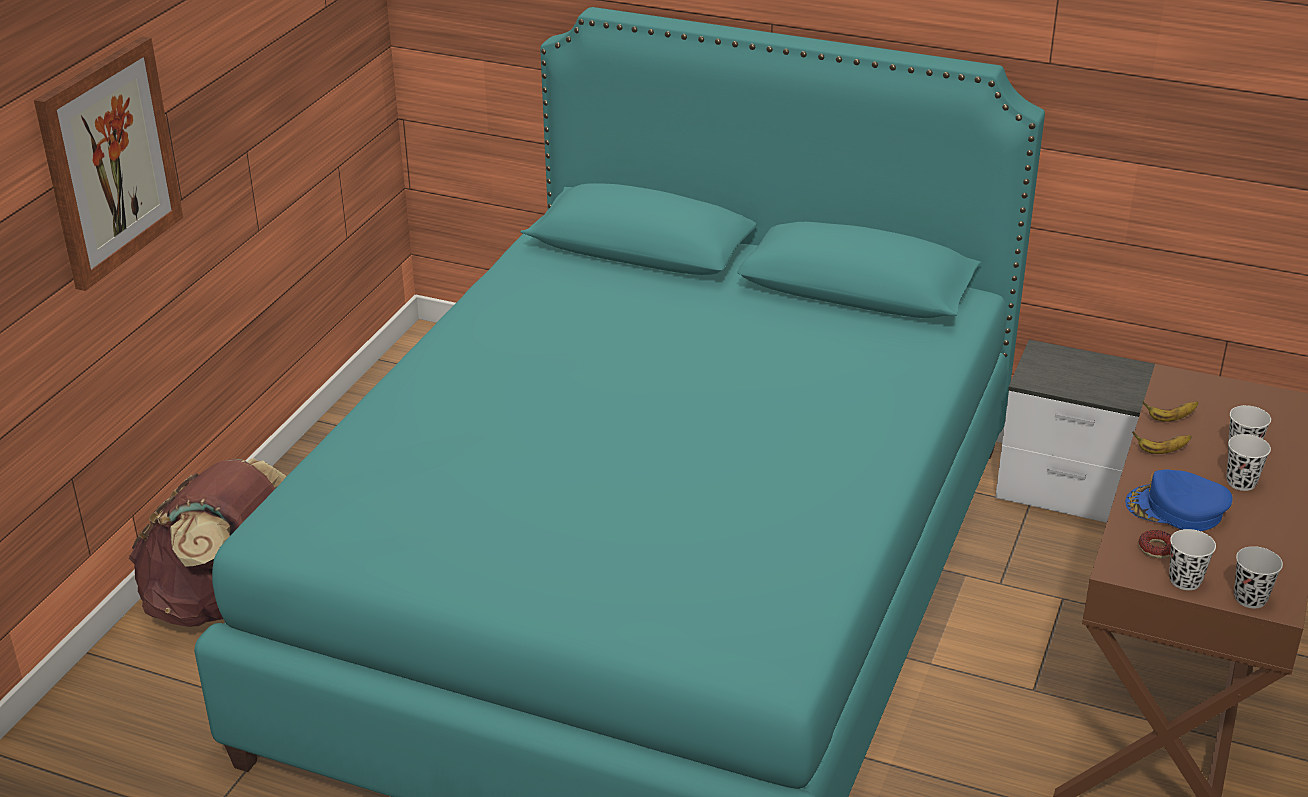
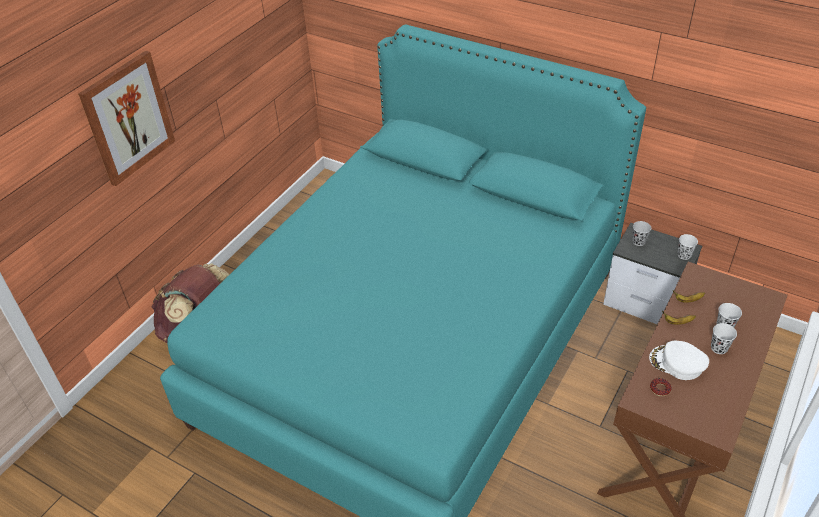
camera: 10 degrees right, 10 degrees up
(1176, 509) = (677, 363): blue cap -> white cap
(1185, 580) = (671, 413): white cup -> white cup (684, 255)
(1250, 598) = (706, 429): black cup -> black cup (638, 241)

